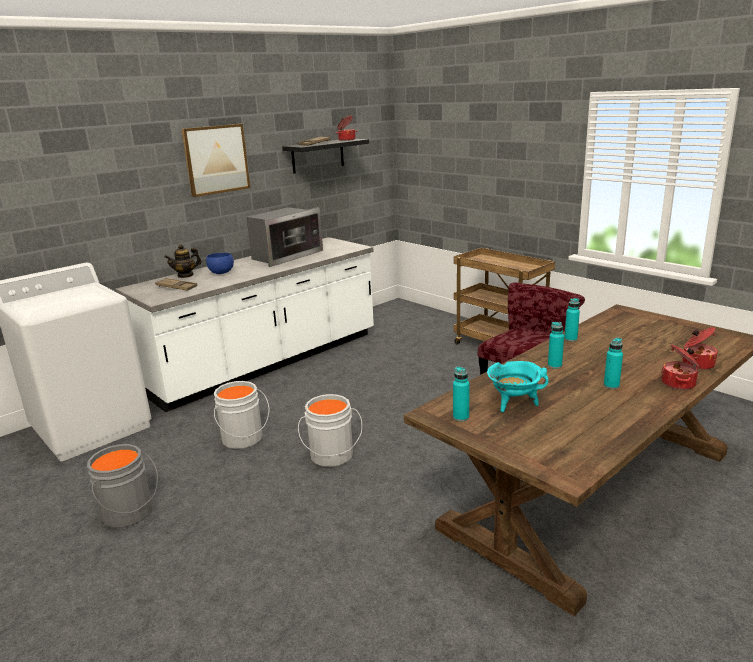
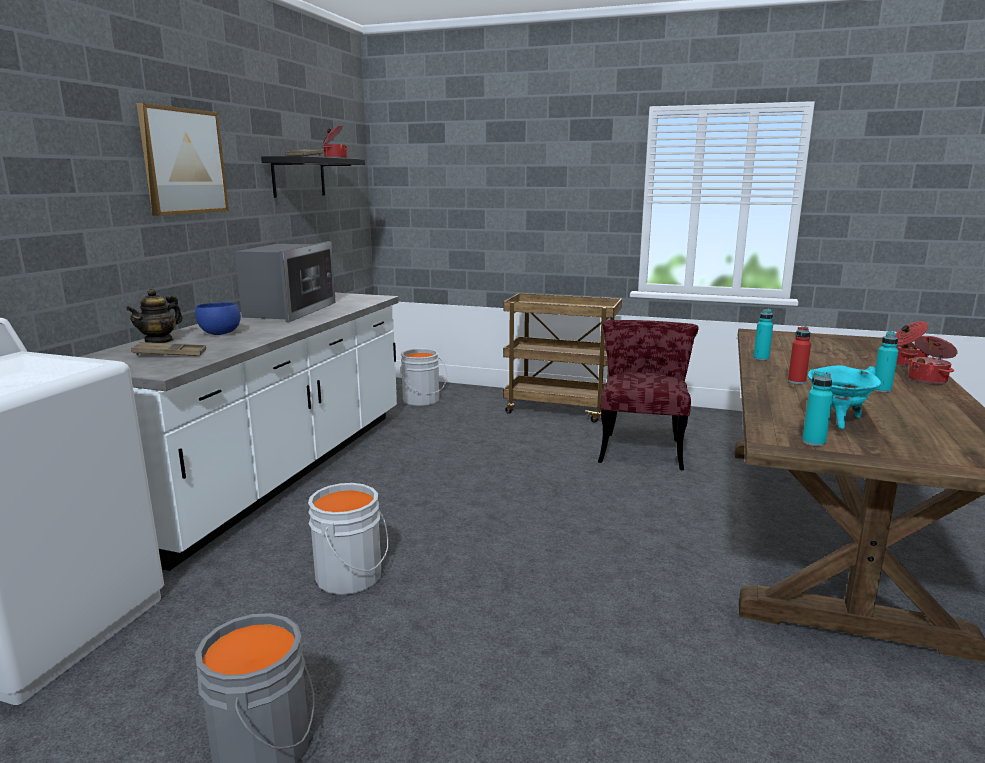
camera: 30 degrees left, 5 degrees down
(332, 456) = (509, 567): grey bucket -> grey bucket (422, 400)
(554, 365) = (796, 382): turquoise bottle -> red bottle

